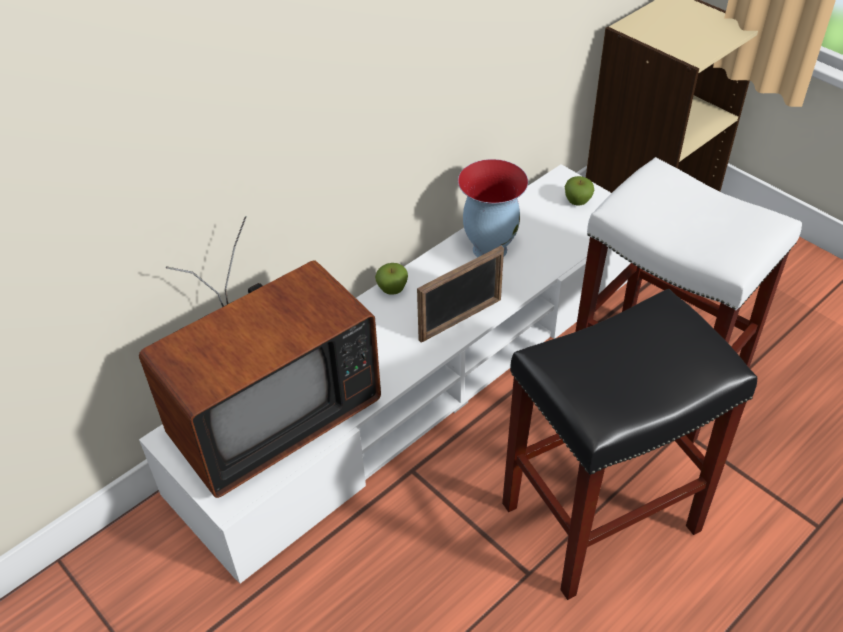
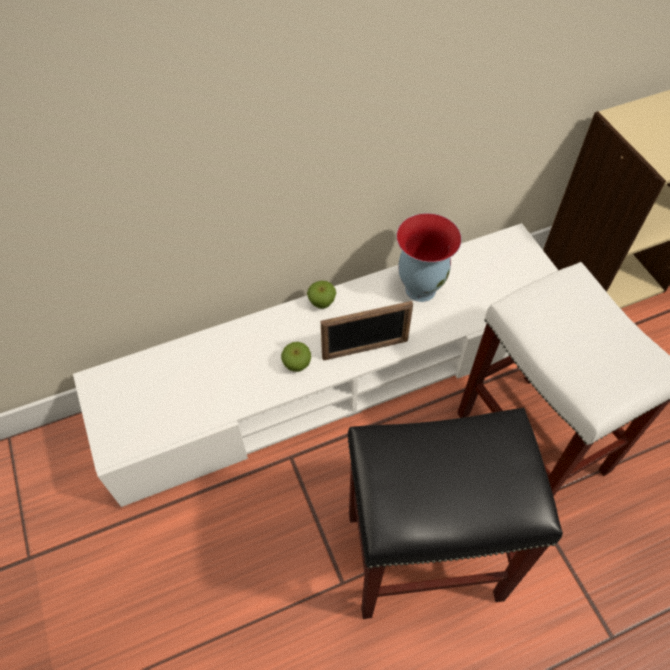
camera: 20 degrees right, 10 degrees up
(267, 415) = (173, 386): television -> none
(577, 202) = (519, 265): apple -> apple (297, 365)

